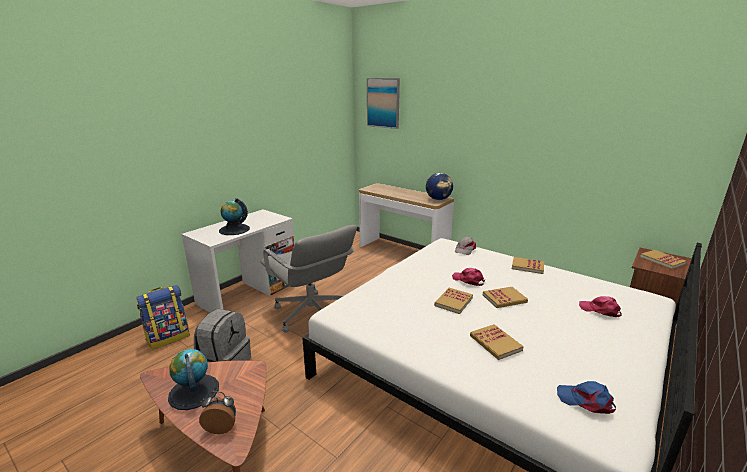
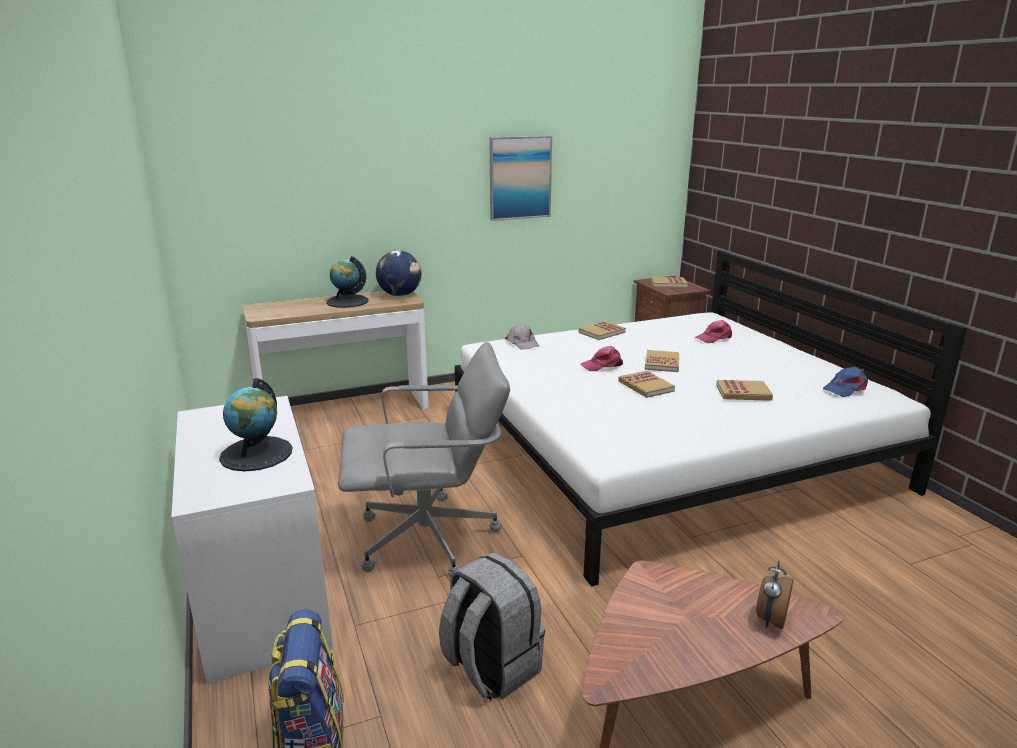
camera: 60 degrees left, 0 degrees up
(193, 392) = (677, 639): globe -> globe (347, 301)
(383, 103) = (232, 144): picture -> picture (520, 178)

